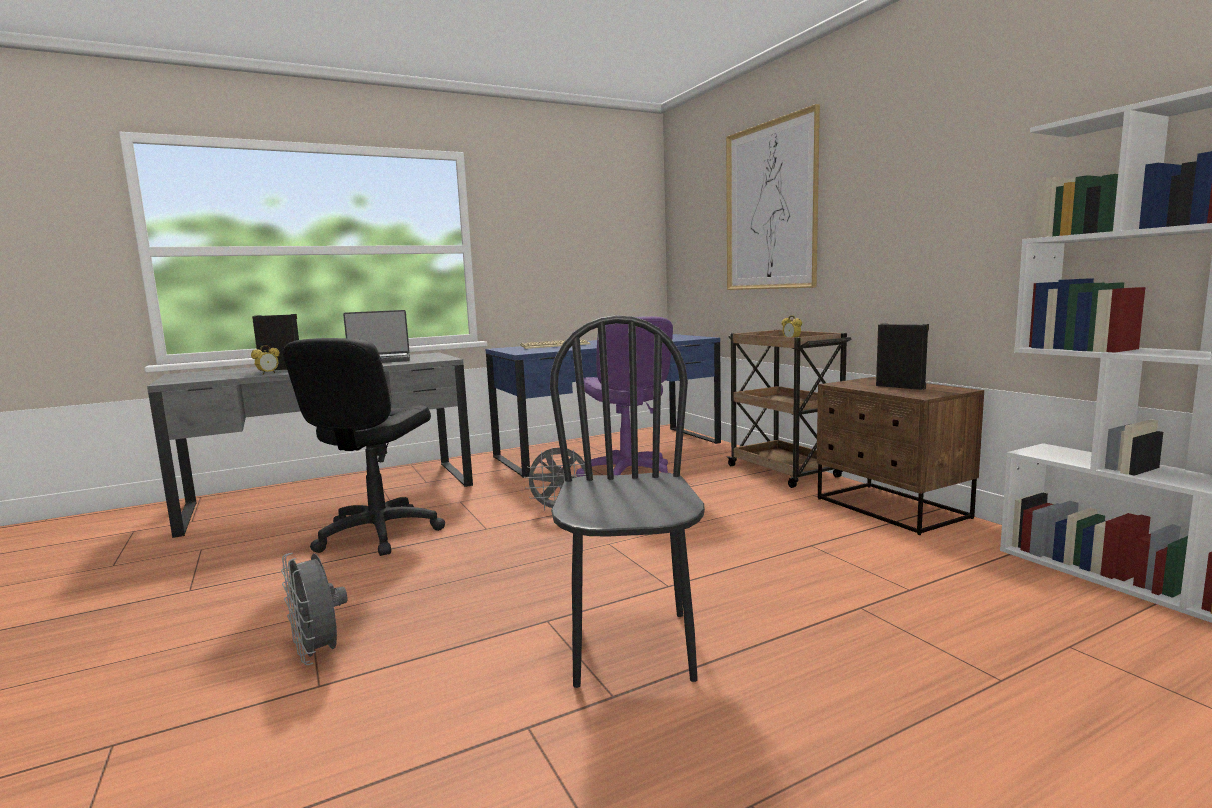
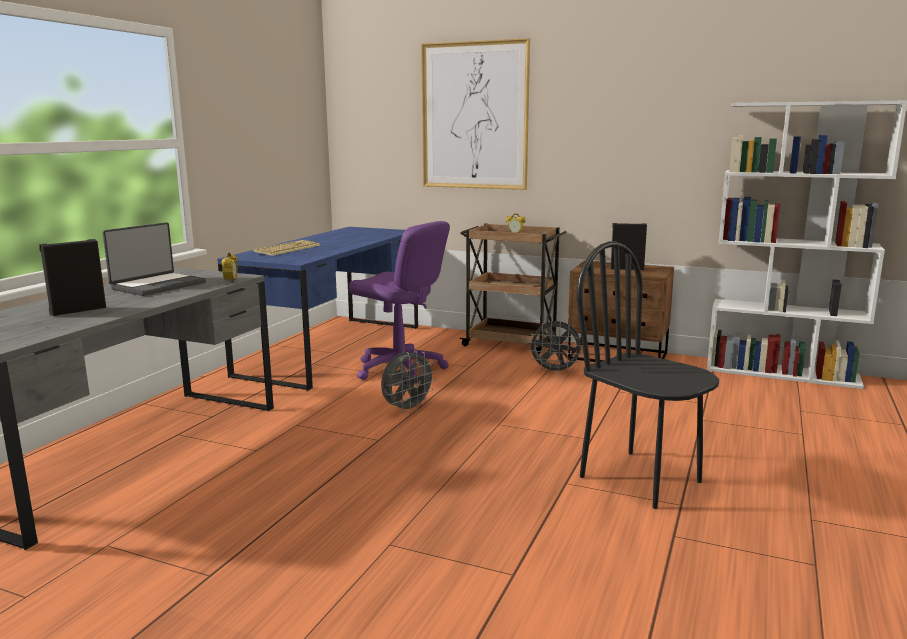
camera: 40 degrees left, 5 degrees up
(268, 373) = (95, 318): alarm clock -> alarm clock (231, 281)
(319, 654) = (465, 560): grey fan -> grey fan (555, 371)
(378, 534) = (285, 471): black office chair -> none

